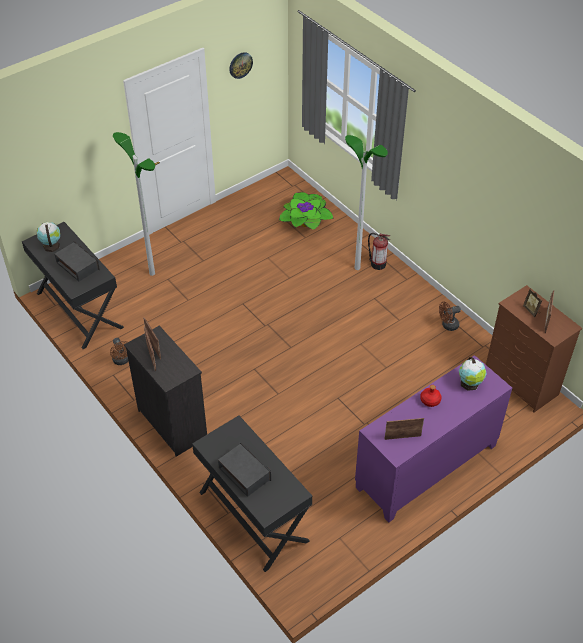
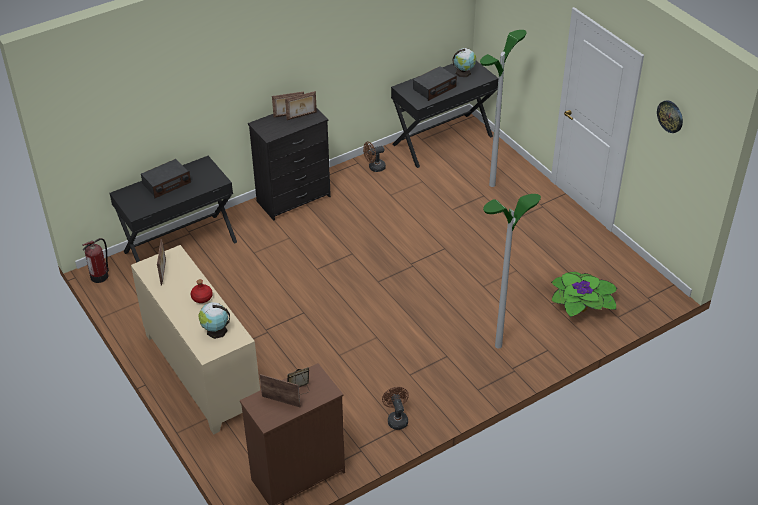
camera: 95 degrees right, 5 degrees down
(377, 264) = (505, 365): fire extinguisher -> fire extinguisher (100, 276)
(427, 467) = (201, 372): purple cabinet -> beige cabinet

